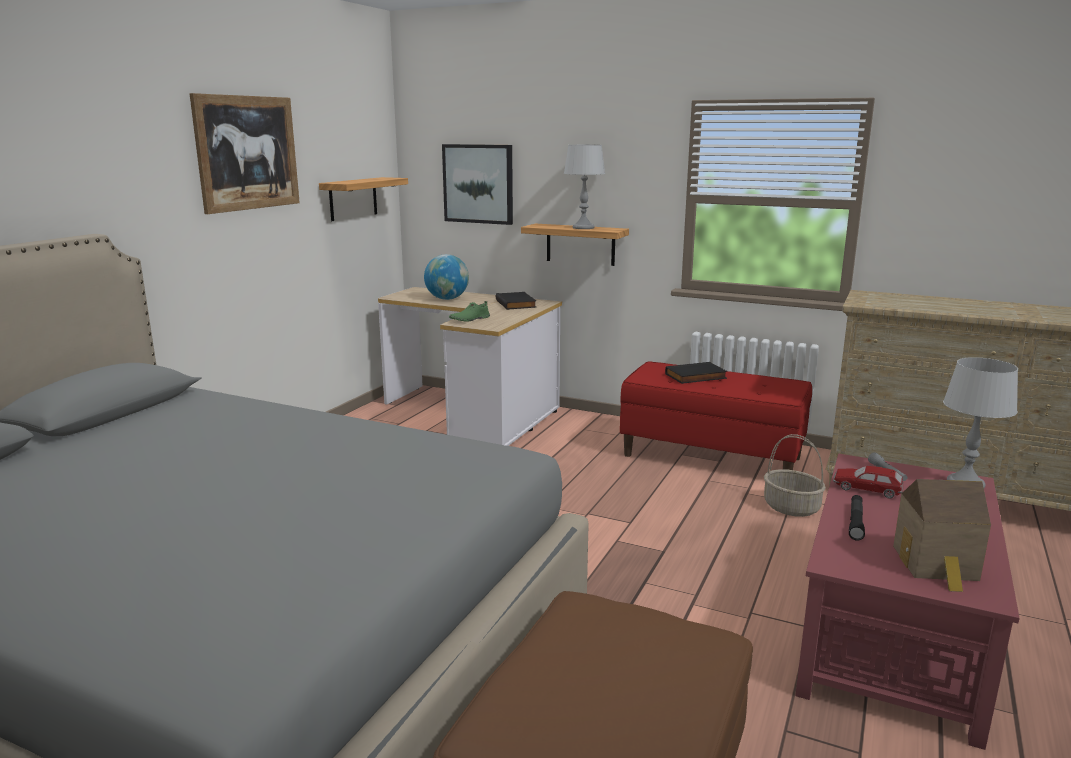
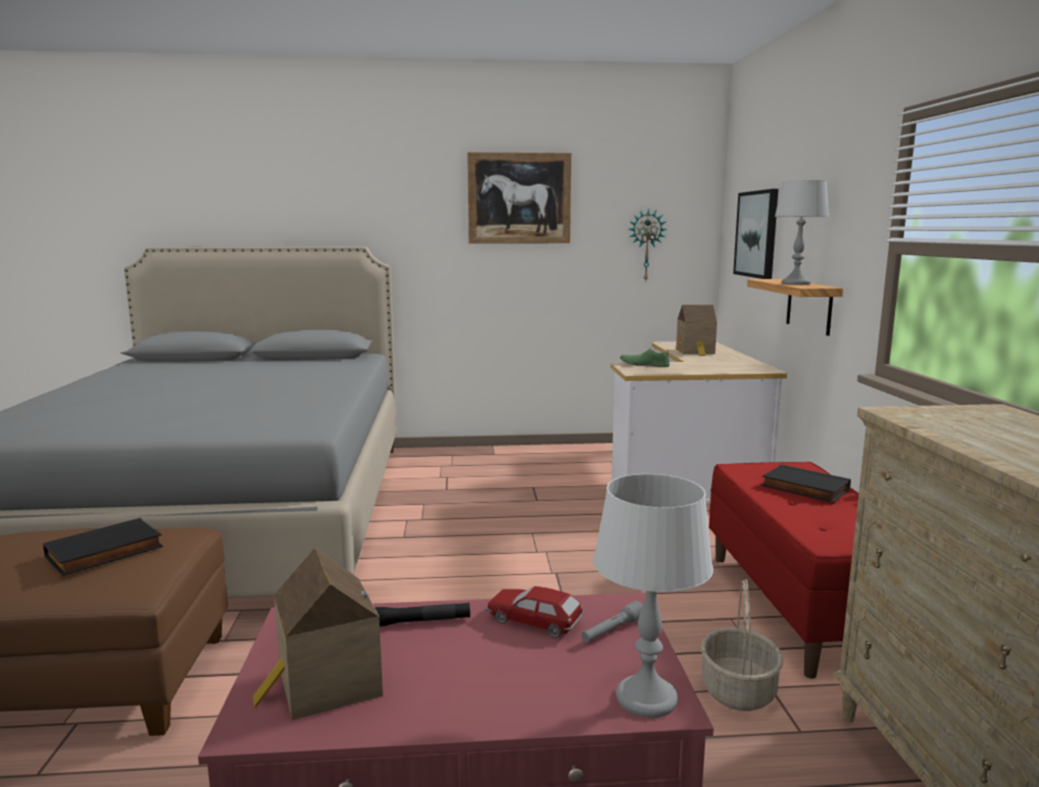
camera: 60 degrees right, 5 degrees down
(353, 198) = (646, 245): shelf -> wall clock
(447, 299) = (696, 351): globe -> toy house
(517, 304) = (734, 365): black book -> black book (104, 553)
(867, 489) = (534, 621): toy car -> toy car turned 60 degrees counterclockwise

